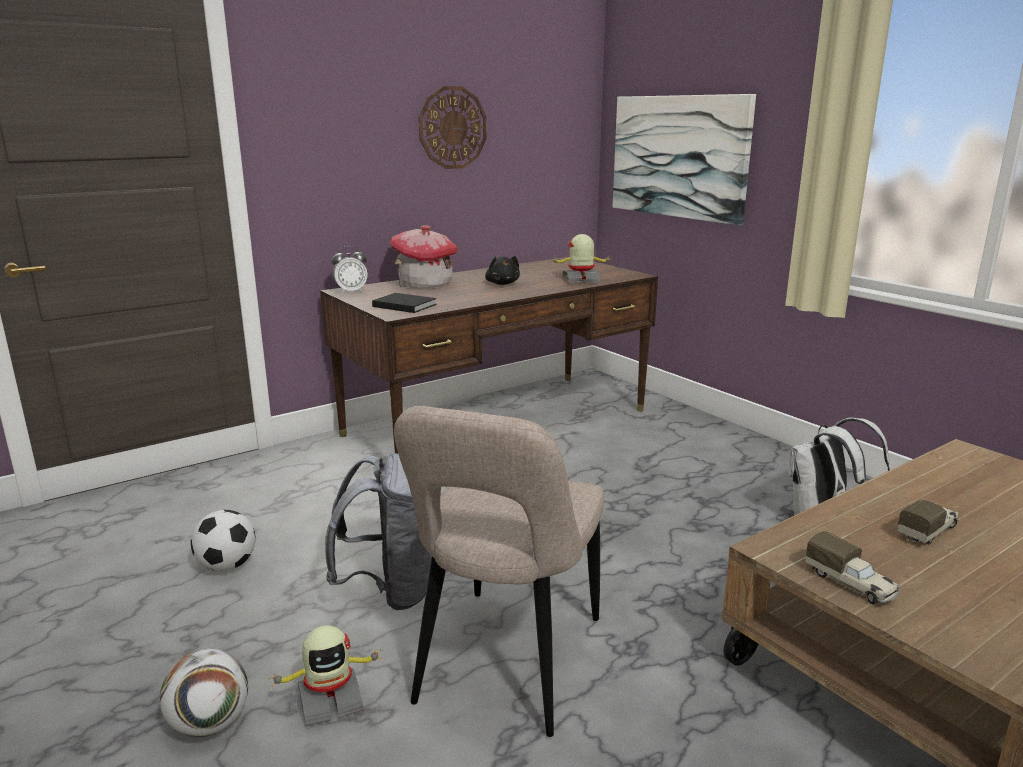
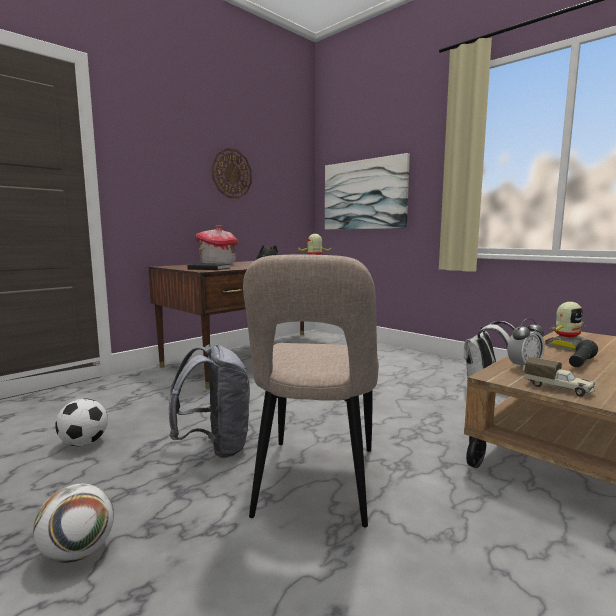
camera: 10 degrees left, 10 degrees down
(330, 700) = (182, 522): toy robot -> toy robot (567, 346)
(351, 291) = (170, 266): alarm clock -> alarm clock (524, 367)
(927, 531) = (581, 363): toy truck -> black flashlight

